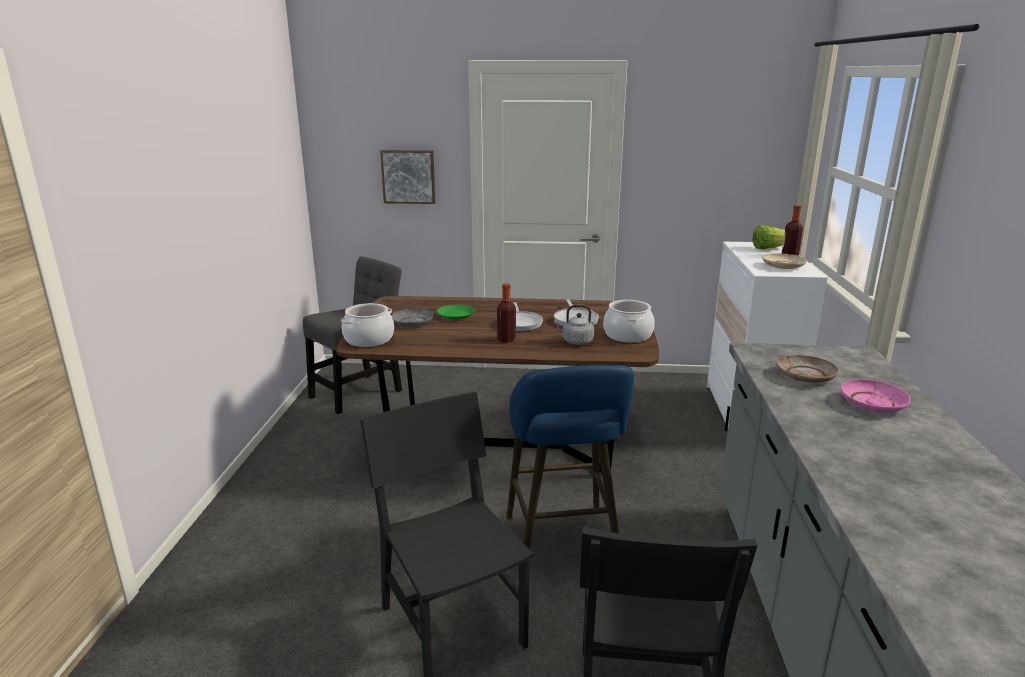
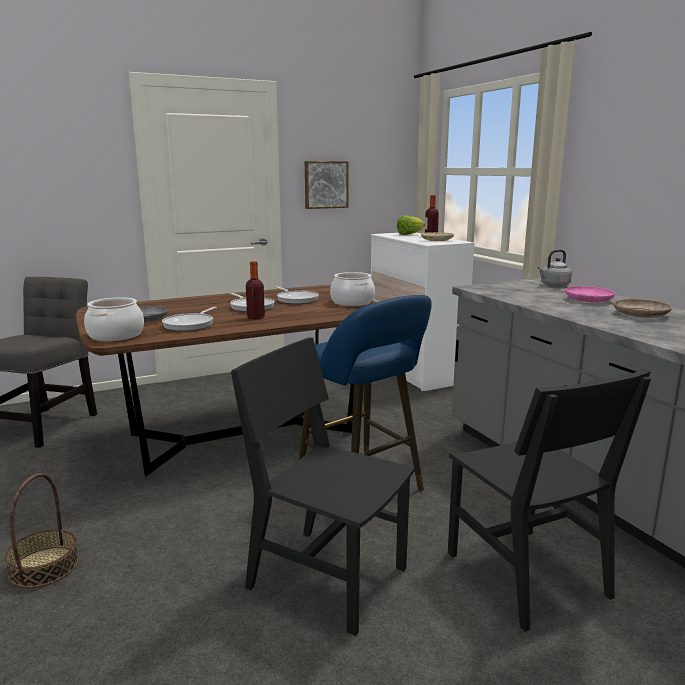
camera: 30 degrees left, 5 degrees down
(266, 528) = (44, 567): none -> basket
(408, 176) = (71, 190): picture -> picture (325, 184)
(440, 338) = (190, 325): none -> frying pan
(456, 315) = (182, 309): green plate -> none
(575, 341) = (317, 311): grey kettle -> grey kettle (553, 285)
(805, 376) = (529, 294): beige plate -> beige plate (641, 314)

